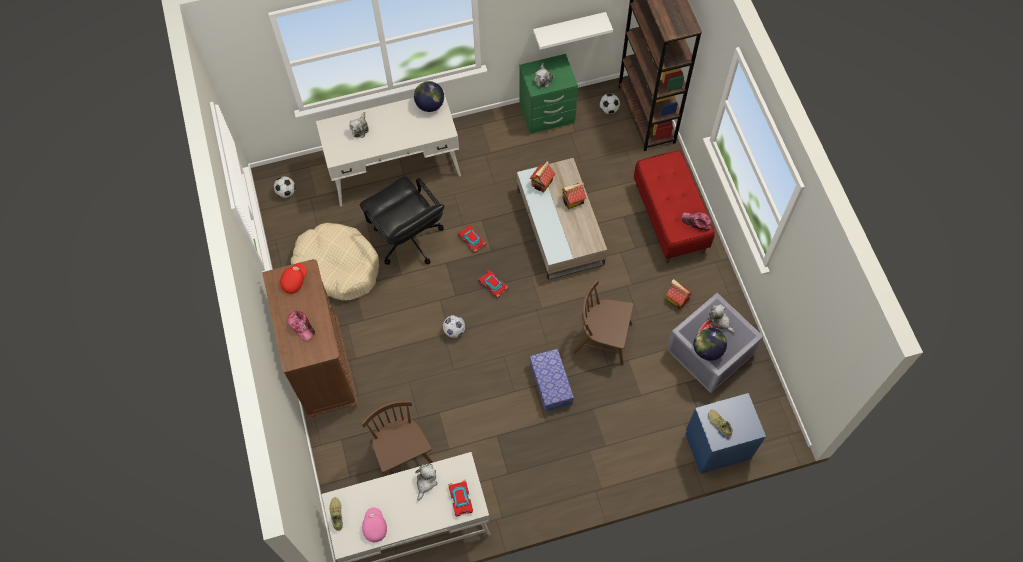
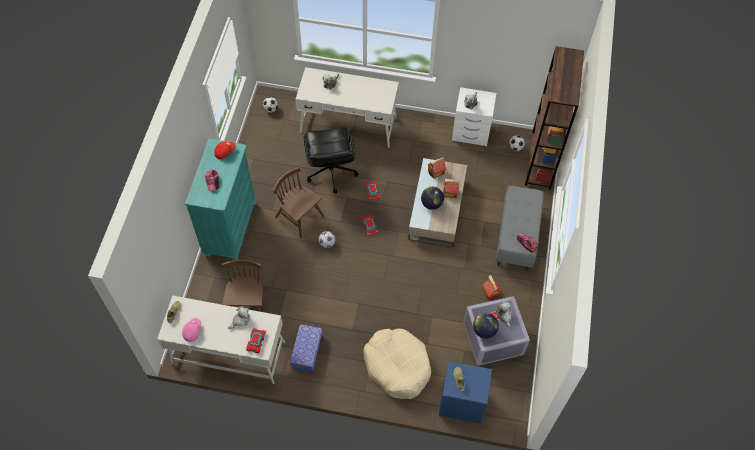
camera: 25 degrees right, 5 degrees down
(324, 369) = (230, 228): brown dresser -> turquoise dresser
(338, 267) = (276, 169): beige dog bed -> beige dog bed (397, 366)
(430, 105) = (384, 87): globe -> globe (431, 203)
(547, 114) = (470, 133): green nightstand -> white nightstand
(551, 383) = (370, 307): storage box -> storage box (306, 351)
(569, 28) = (502, 74): white shelf -> none
(603, 338) = (423, 294): brown chair -> brown chair (299, 217)
(670, 218) = (516, 237): red bench -> grey bench

